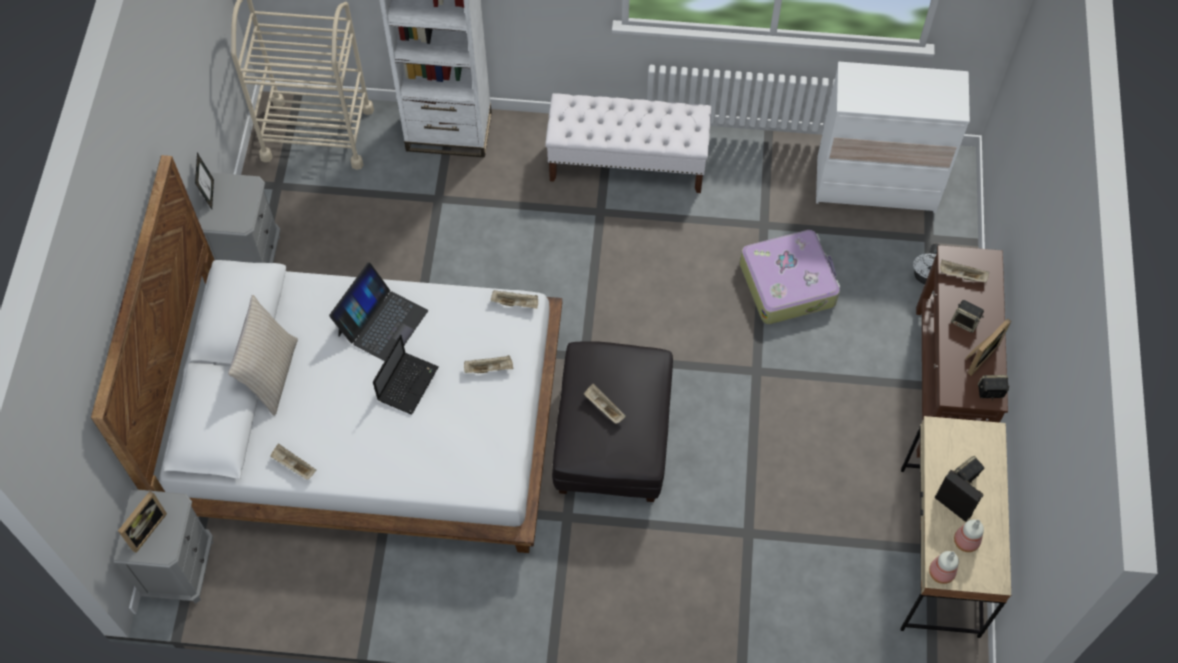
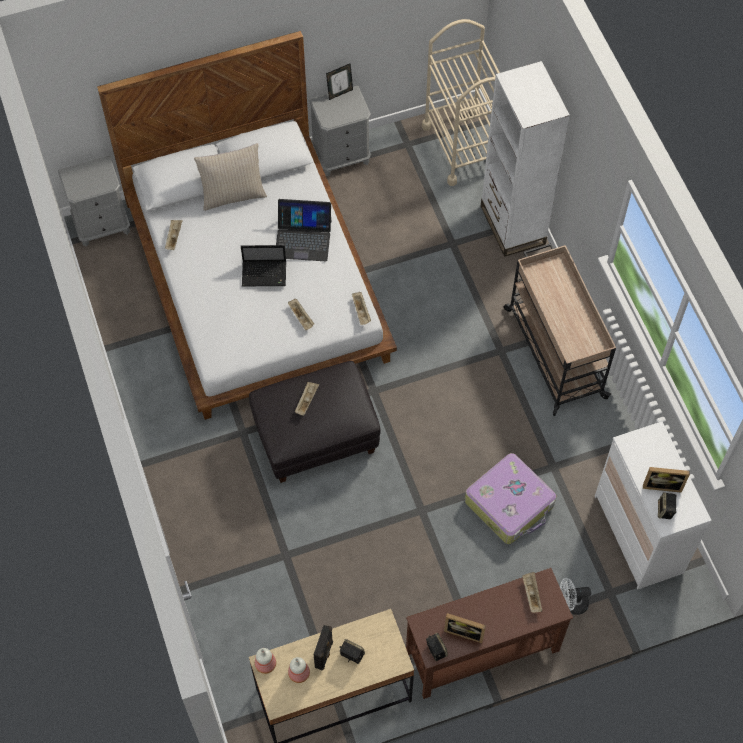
camera: 65 degrees right, 0 degrees up
(145, 529) = (85, 175): picture frame -> picture frame (662, 484)
(628, 163) = (554, 351): white bench -> beige cart
(965, 322) = (490, 611): speaker -> speaker (665, 510)

